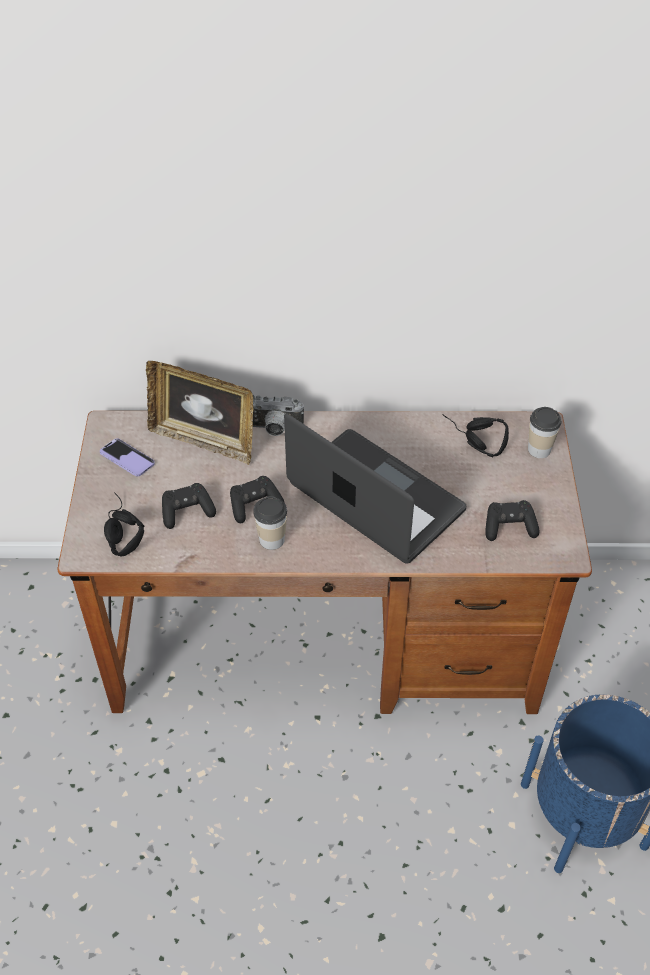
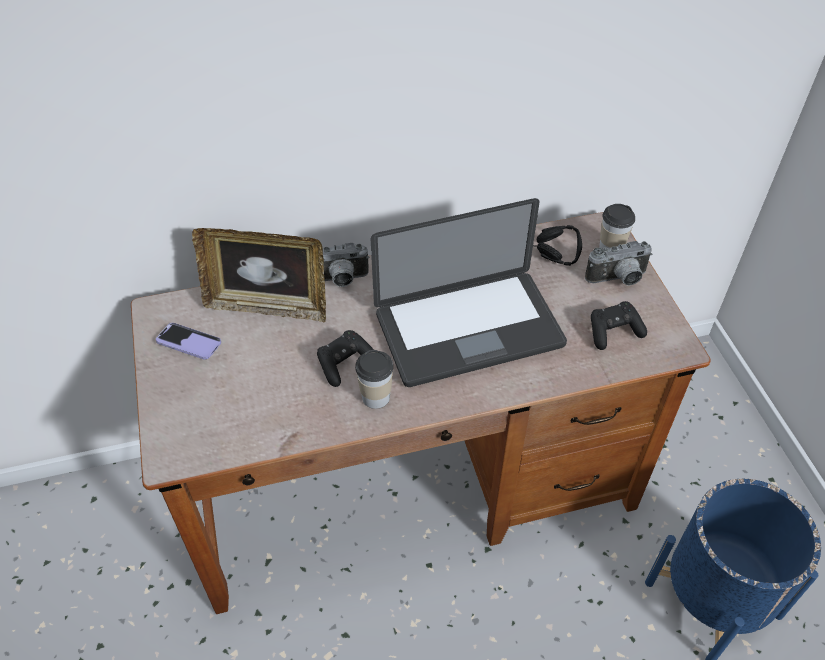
camera: 15 degrees left, 0 degrees up
(118, 530) = (202, 424): black headphones -> none
(187, 511) = (273, 386): black game controller -> none
(375, 498) = (469, 330): laptop -> laptop turned 135 degrees clockwise
(534, 480) = (618, 280): none -> camera

